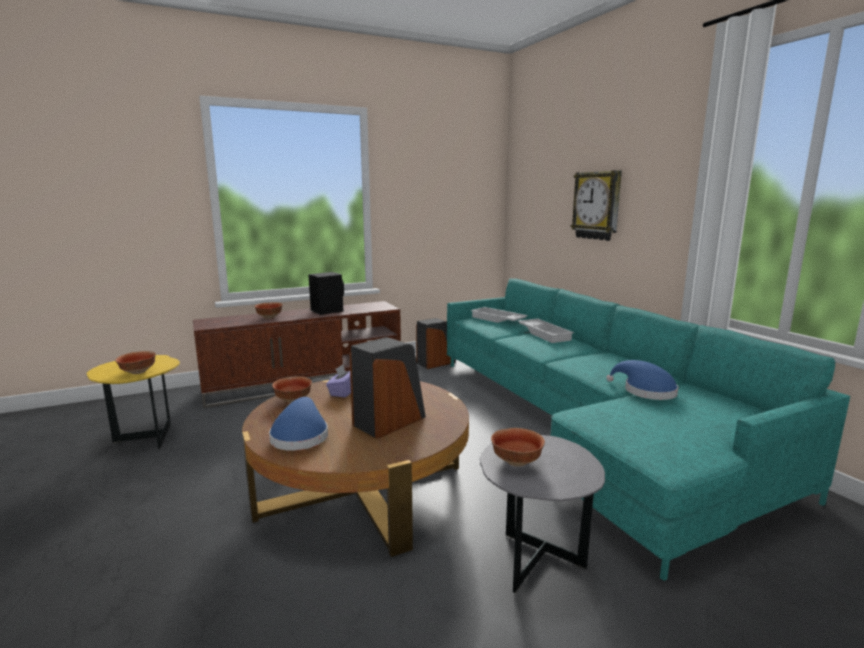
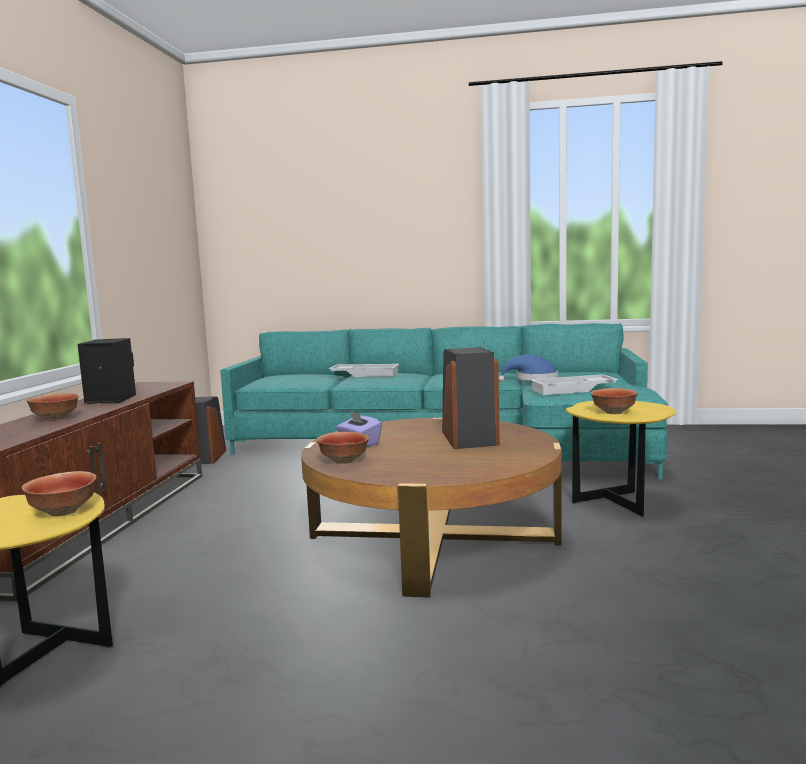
camera: 55 degrees left, 5 degrees down
(300, 436) = (451, 466): blue hat -> none
(497, 320) = (287, 377): white tray -> white tray (573, 390)
(534, 566) = (619, 504): grey side table -> yellow side table
(597, 205) = (359, 240): wall clock -> none

